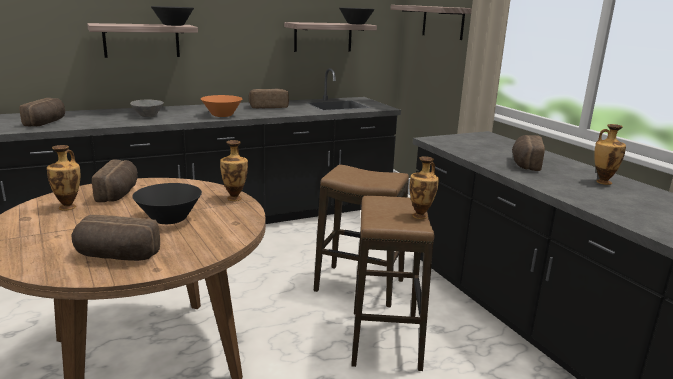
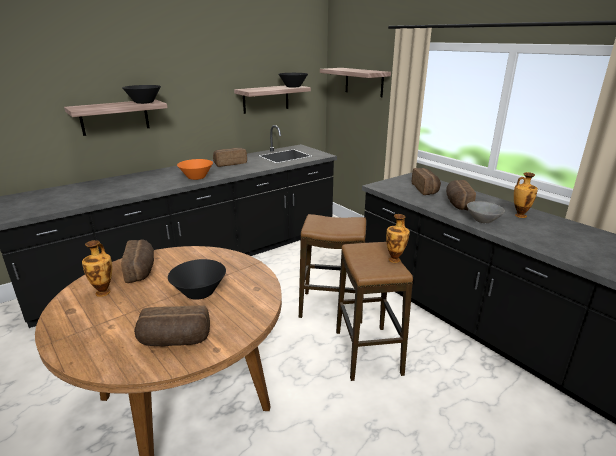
camera: 10 degrees left, 5 degrees up
(47, 122) = (44, 203): bread -> bread (426, 189)
(148, 116) = (132, 185): grey bowl -> grey bowl (483, 221)
(235, 198) = (243, 262): vase -> none

